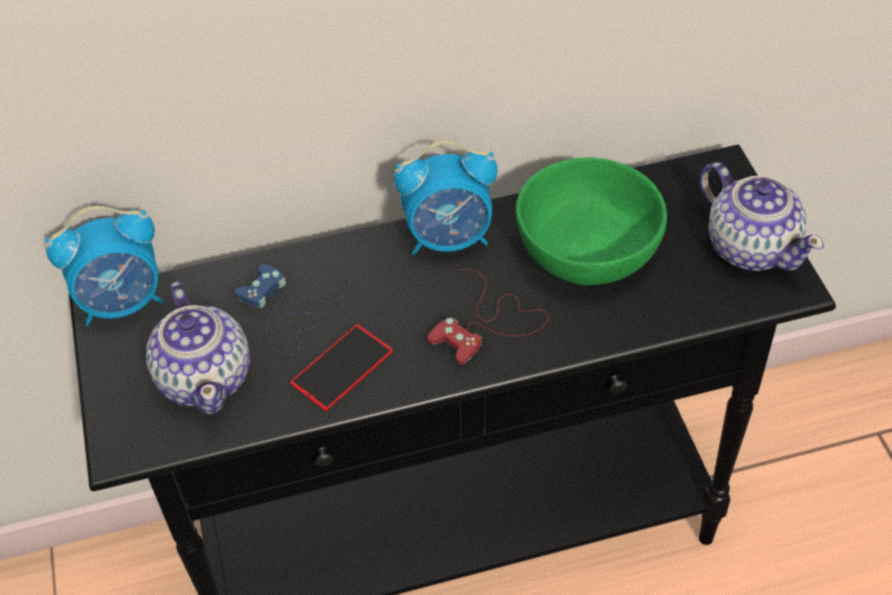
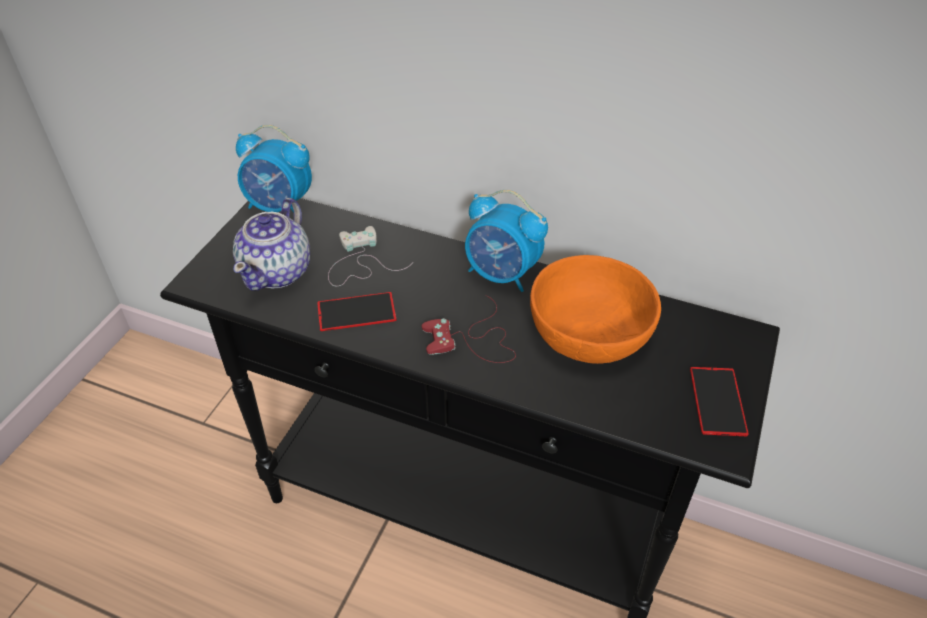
camera: 35 degrees right, 5 degrees down
(287, 312) = (359, 262): blue game controller -> white game controller
(587, 248) = (590, 332): green bowl -> orange bowl
(751, 246) = (717, 401): teapot -> phone

